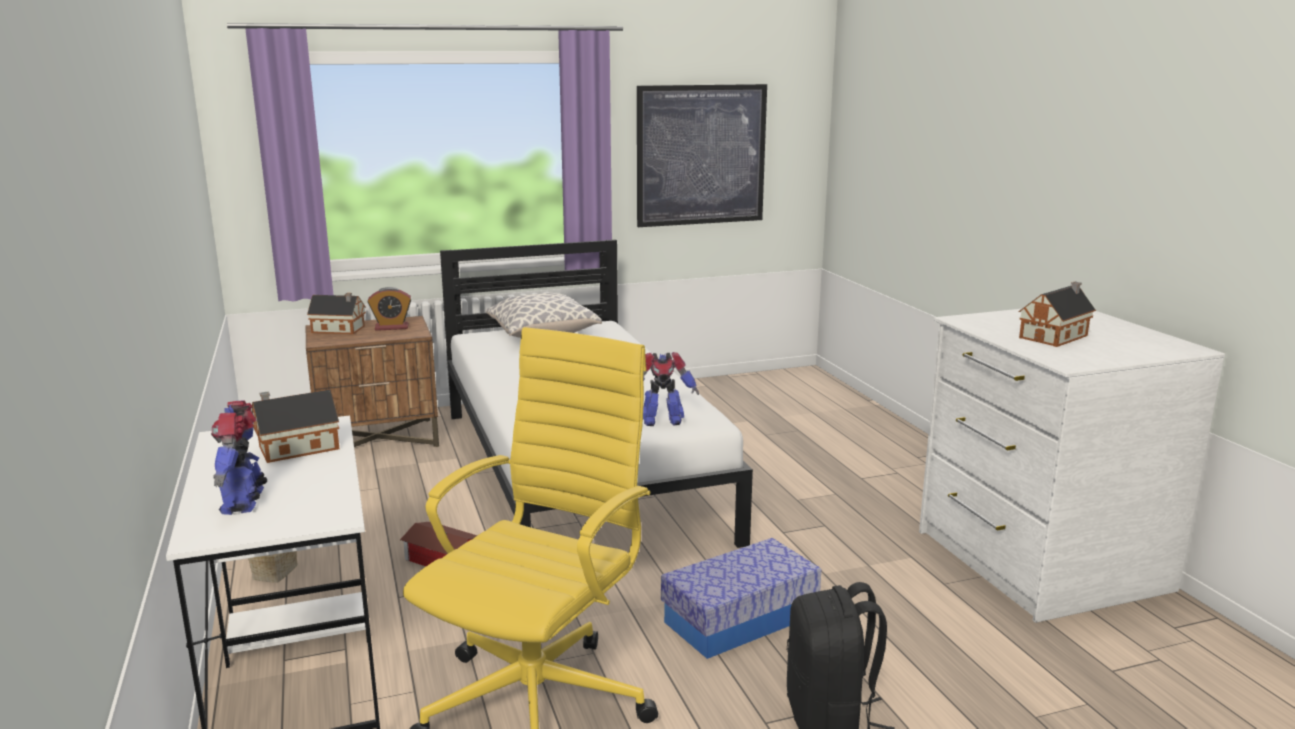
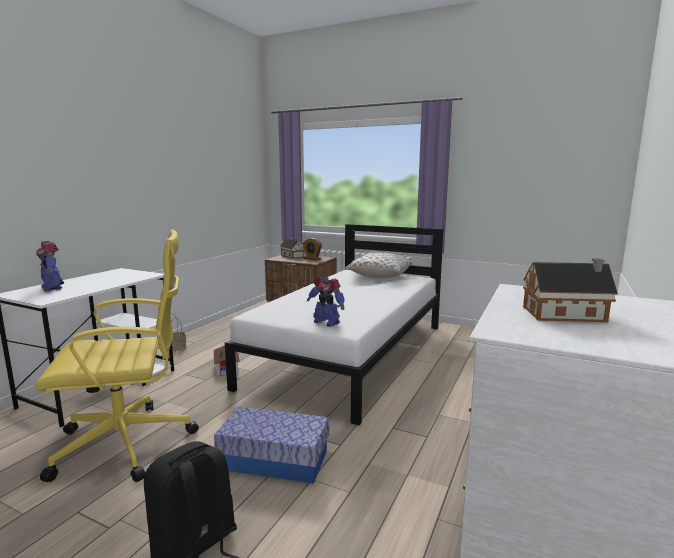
camera: 45 degrees right, 5 degrees down
(244, 501) = (53, 288): toy robot -> toy robot turned 75 degrees counterclockwise
(295, 448) = (119, 278): toy house -> none
(701, 155) = (519, 181): picture -> none

